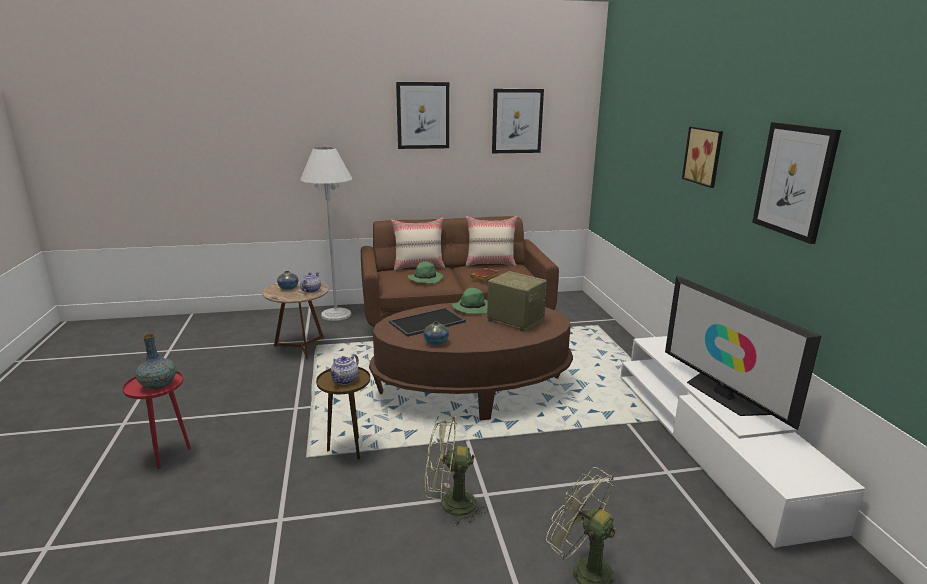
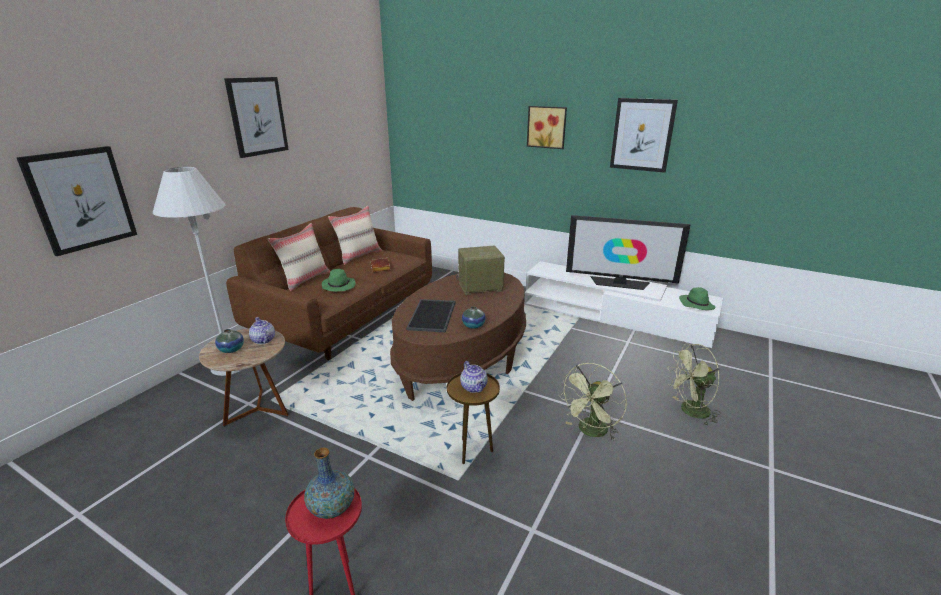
camera: 50 degrees left, 5 degrees up
(472, 308) = (434, 291): green hat -> green hat (696, 304)
(517, 121) = (335, 114): picture -> picture (81, 199)

